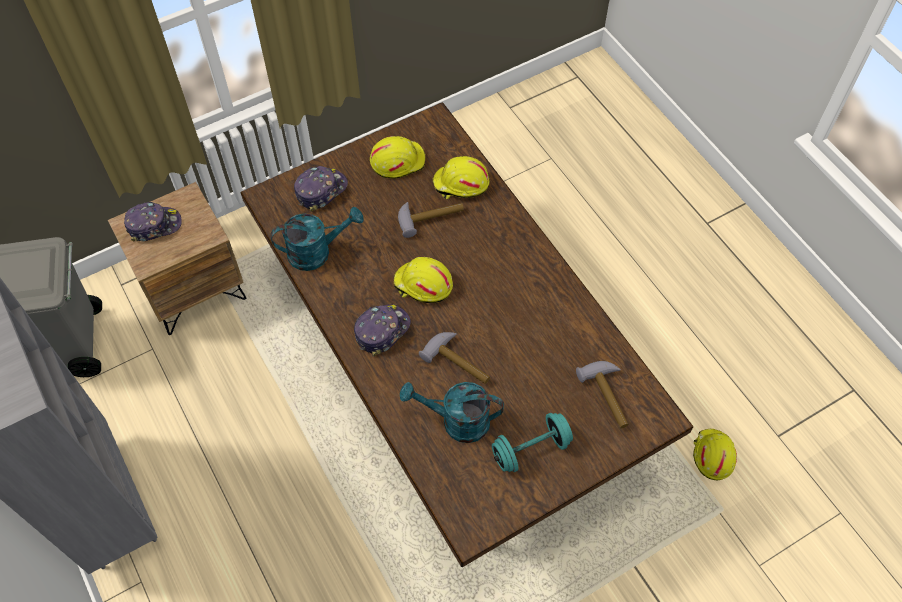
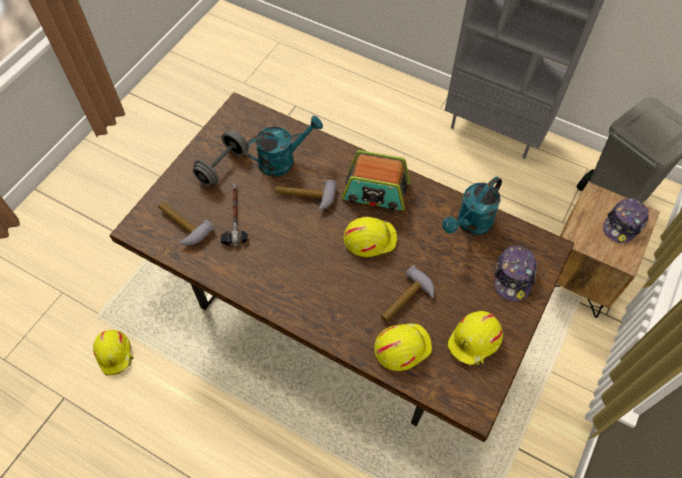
camera: 150 degrees right, 0 degrees up
(382, 330) = (376, 192): cap -> radio
(530, 449) = (222, 166): turquoise dumbbell -> grey dumbbell
(547, 379) = (234, 216): none -> hammer

